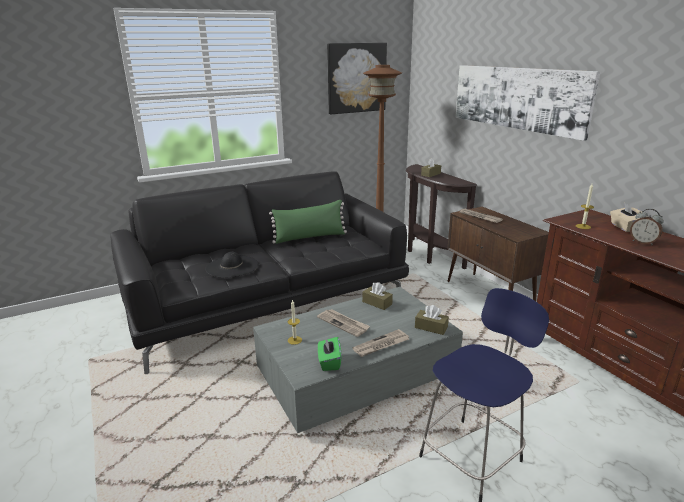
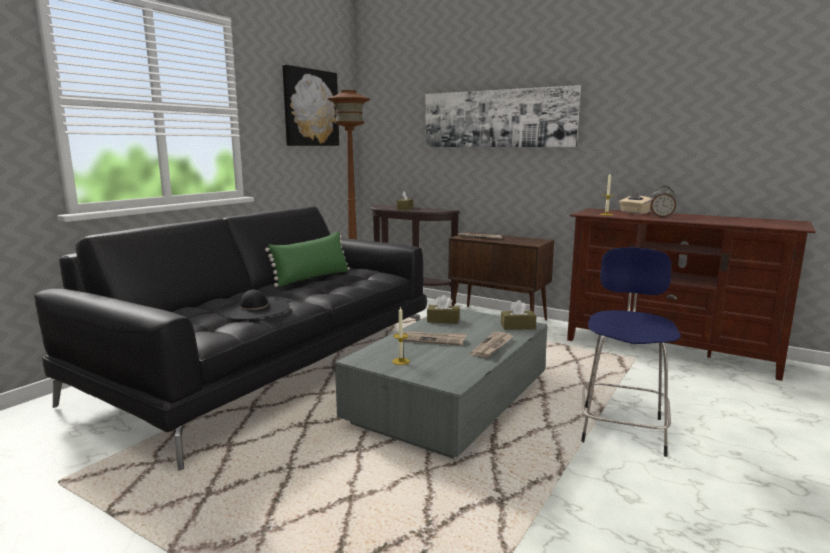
camera: 30 degrees left, 10 degrees down
(329, 362) = (462, 368): green tissue box -> none

